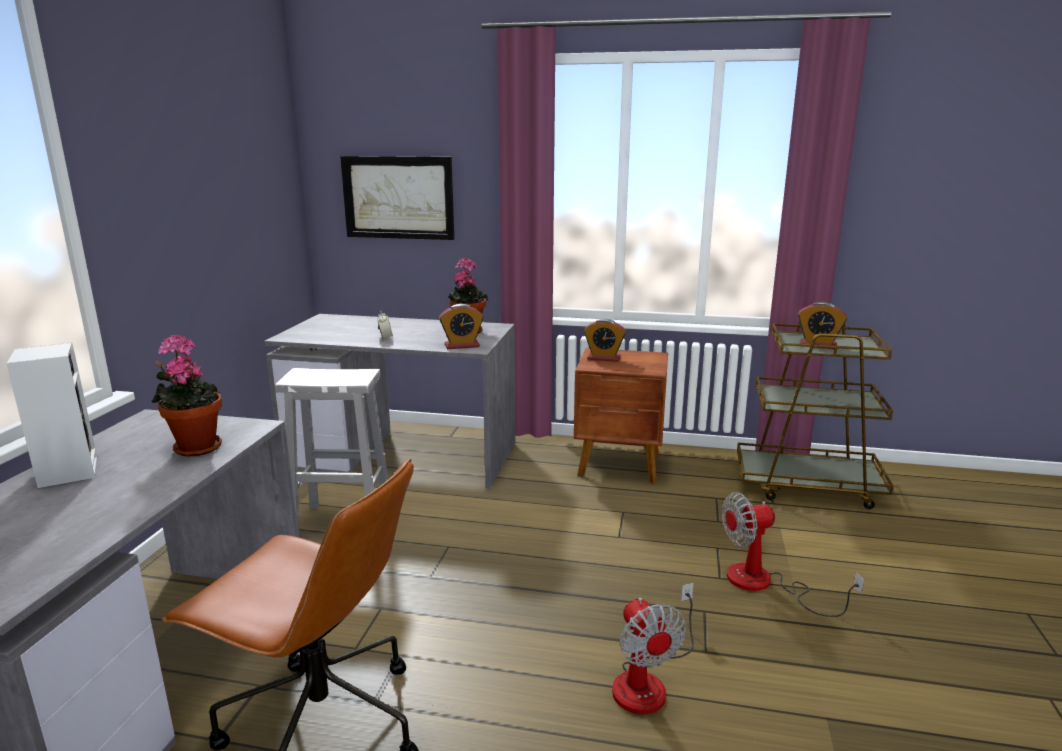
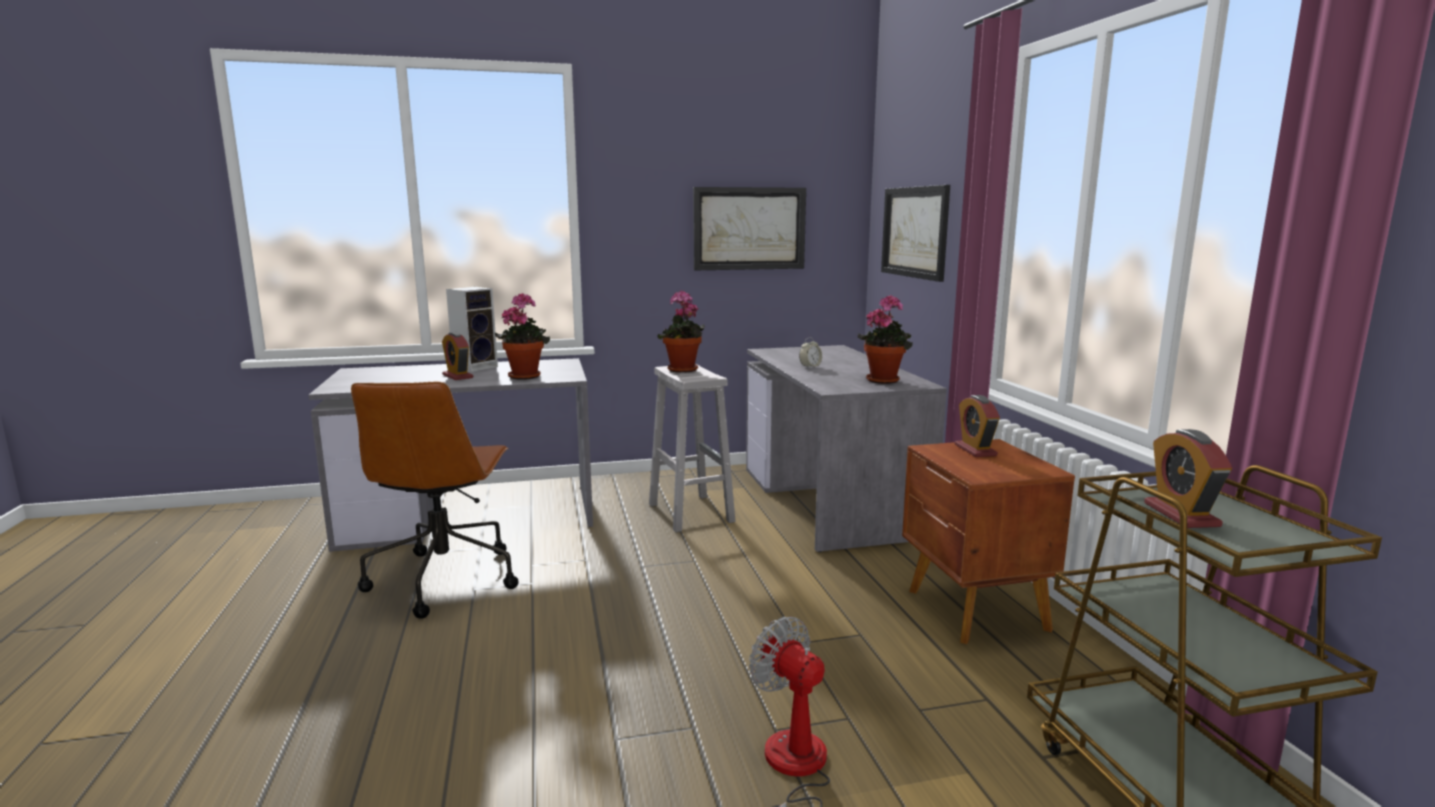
camera: 65 degrees right, 5 degrees down
(231, 206) = (749, 228): none -> picture
(316, 377) = (682, 370): none -> potted plant
(462, 346) = (831, 385): alarm clock -> alarm clock (457, 376)
(648, 681) = (549, 707): fan -> none

